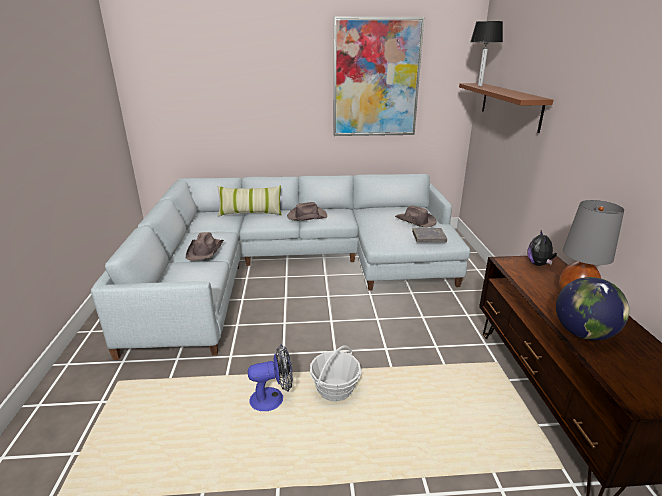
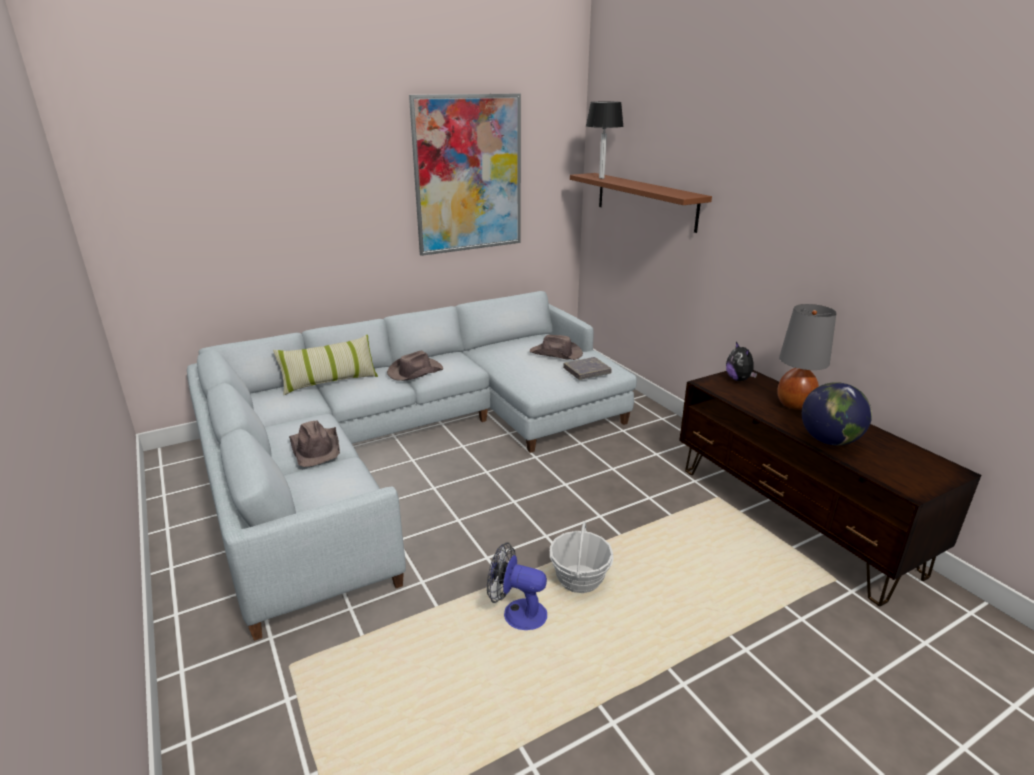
camera: 25 degrees left, 0 degrees up
(273, 398) = (517, 613): fan -> fan turned 120 degrees counterclockwise

